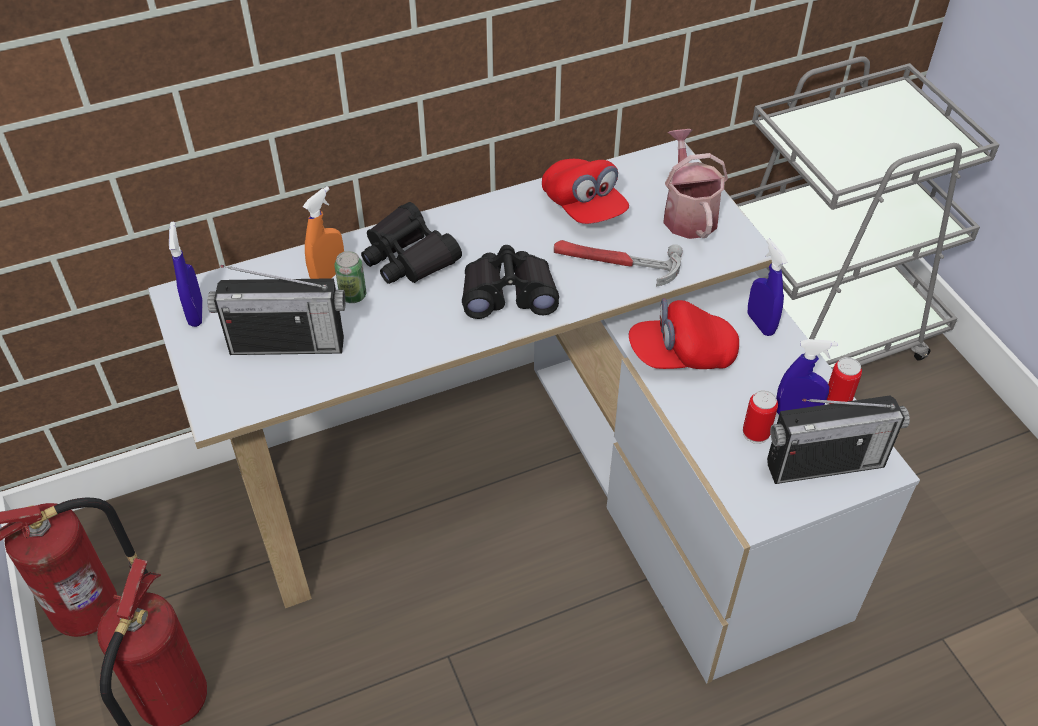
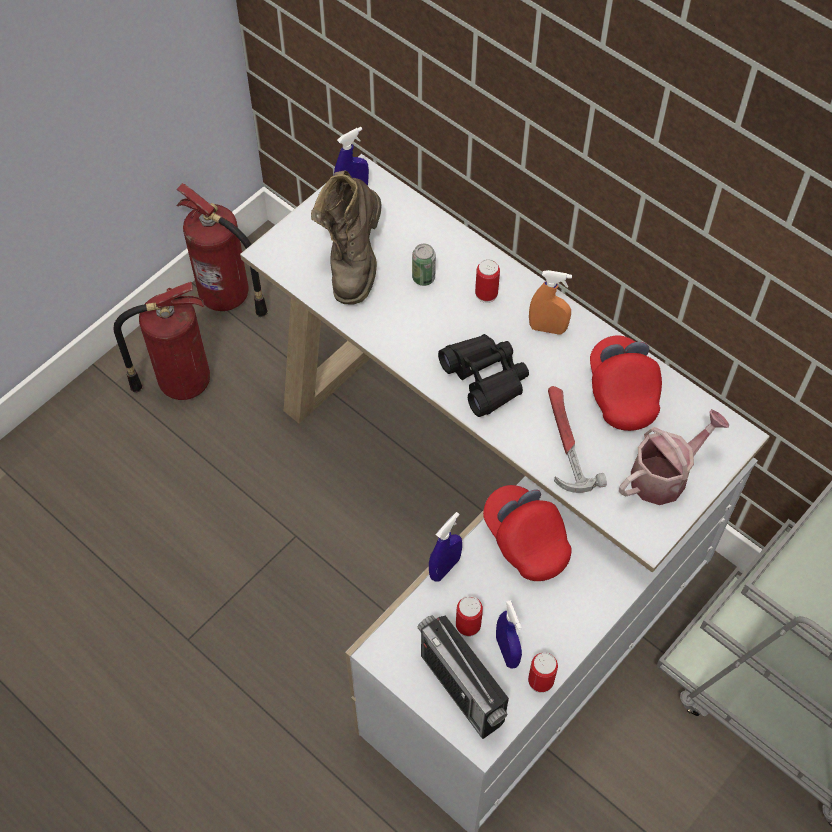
camera: 65 degrees right, 10 degrees up
(287, 343) = (353, 261): radio -> brown boot
(328, 275) = (435, 252): orange spray bottle -> orange spray bottle (547, 328)
(408, 256) = (486, 294): black binoculars -> can
(584, 207) = (621, 392): red cap -> red cap turned 135 degrees clockwise
(760, 324) = (599, 591): blue spray bottle -> blue spray bottle (445, 568)

